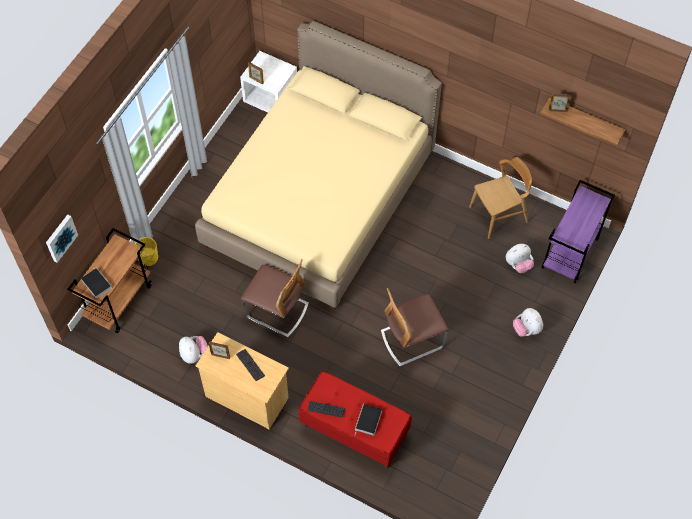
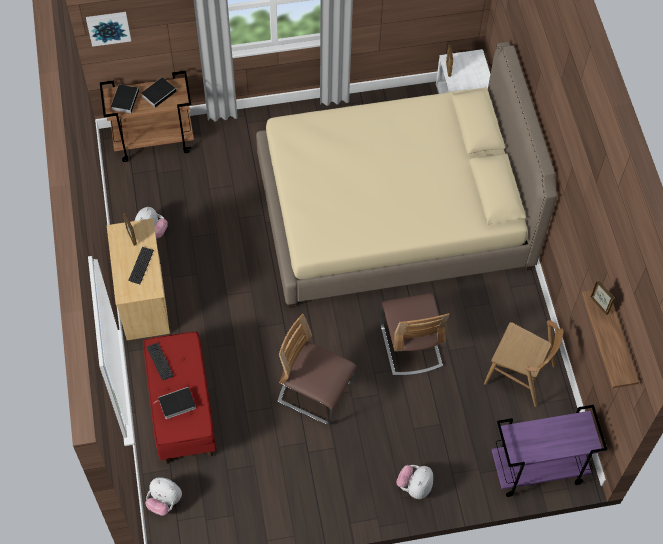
camera: 50 degrees right, 0 degrees up
(112, 258) = (159, 93): none -> book
(148, 258) = (214, 131): yellow planter -> none
(277, 310) = (248, 263): chair -> chair (411, 346)
(518, 264) = (480, 430): plush toy -> plush toy (164, 501)

